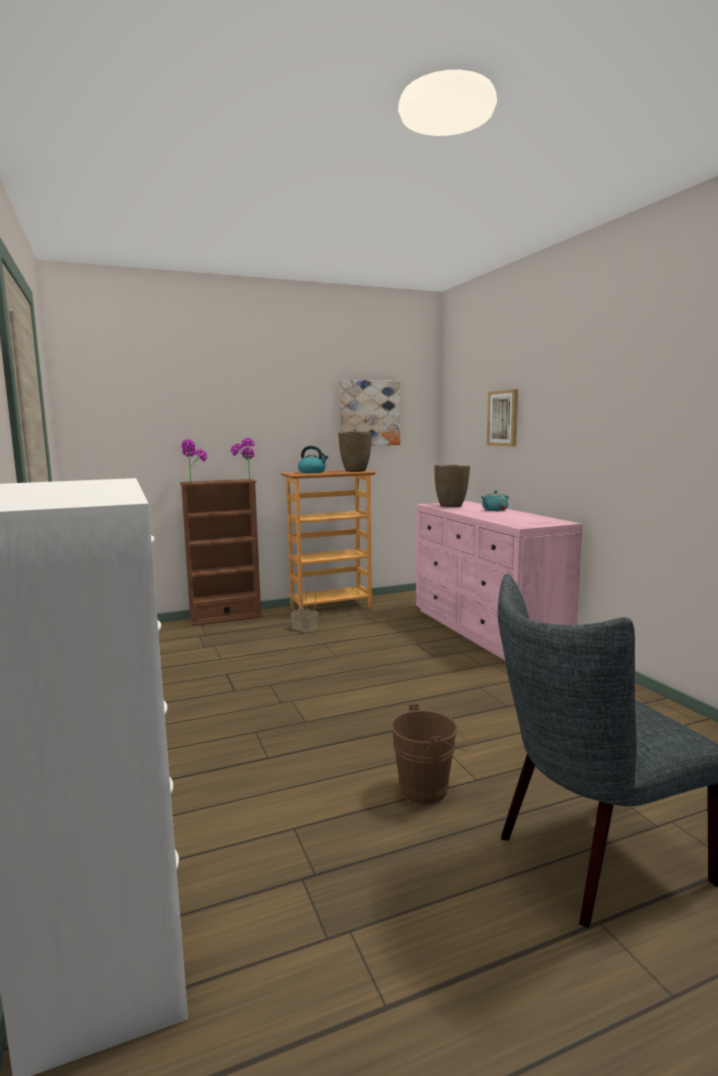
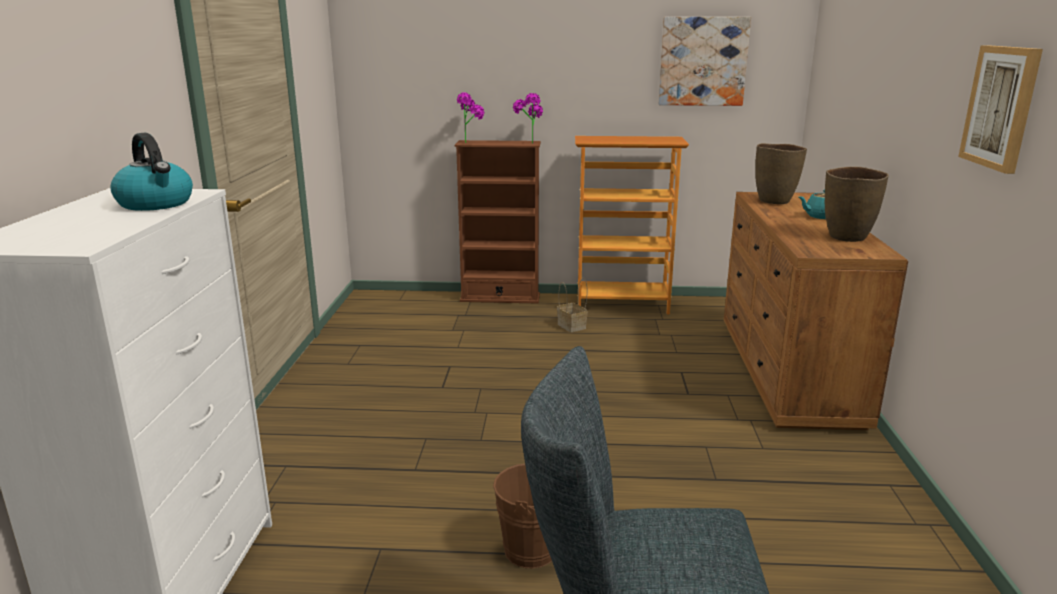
camera: 25 degrees right, 10 degrees up
(312, 472) = (612, 138): kettle -> kettle (156, 204)
(355, 471) = (666, 140): brown vase -> brown vase (847, 237)
(486, 630) = (788, 372): pink dresser -> brown dresser
(503, 418) = (863, 85): picture -> picture (1001, 107)

